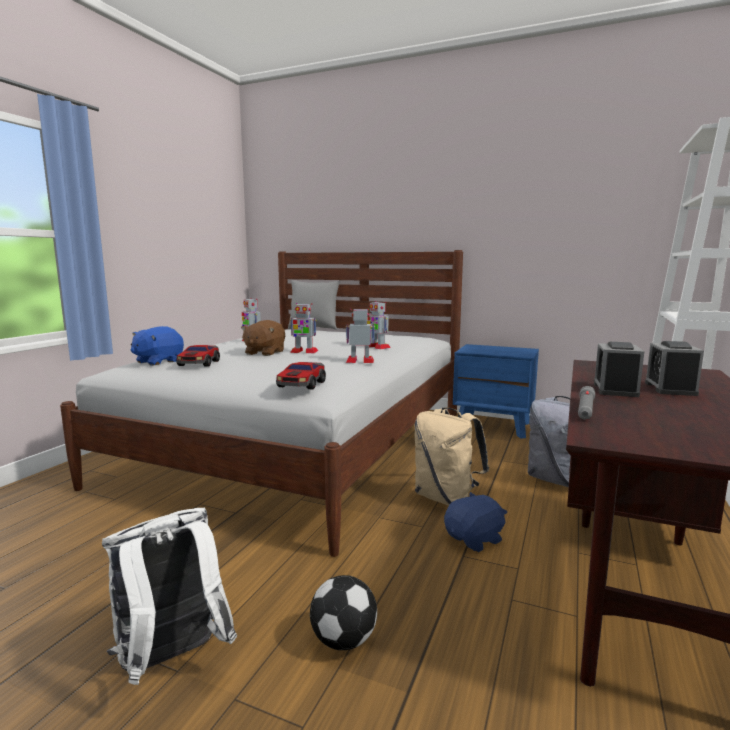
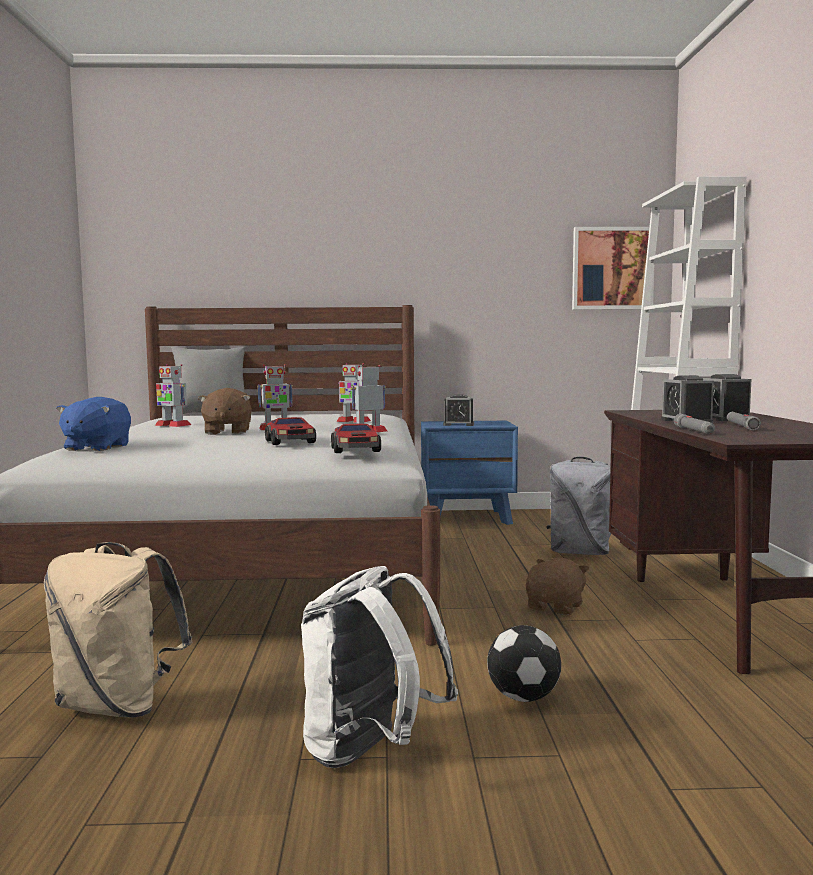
camera: 25 degrees left, 5 degrees down
(199, 363) = (167, 444): toy car -> toy car (290, 442)
(446, 498) = (491, 582): beige backpack -> beige backpack (118, 705)
(474, 539) = (556, 607): blue plush toy -> brown plush toy
(488, 350) = (458, 424): none -> alarm clock
(654, 214) = (612, 268): none -> picture
(661, 407) = (741, 426): none -> grey flashlight

